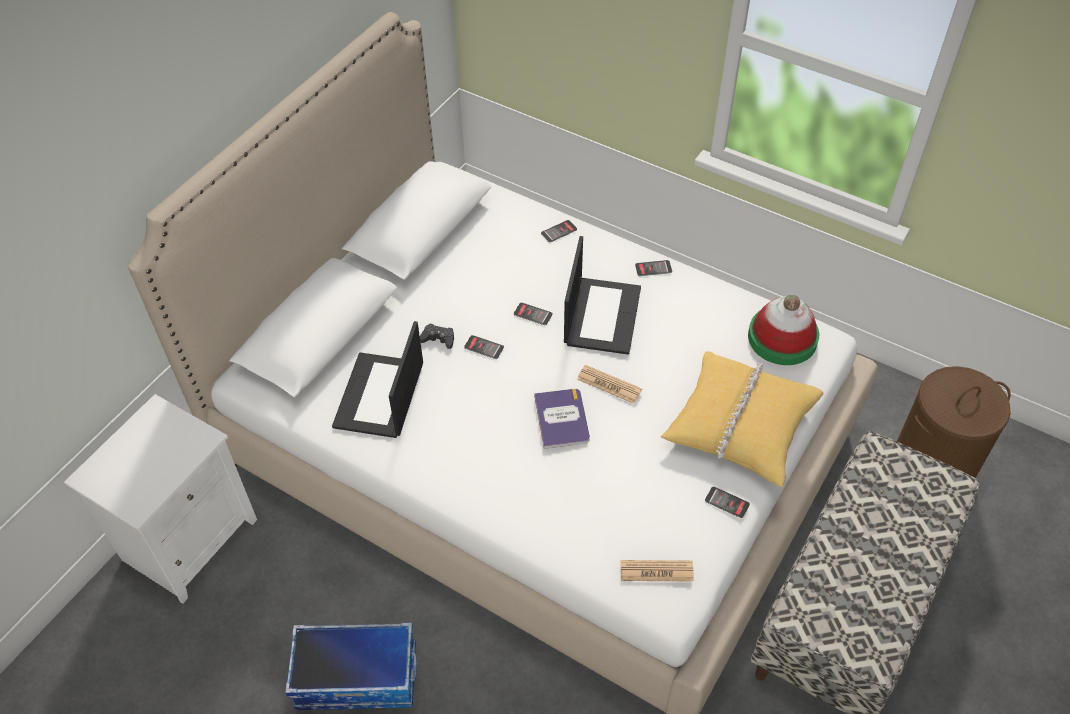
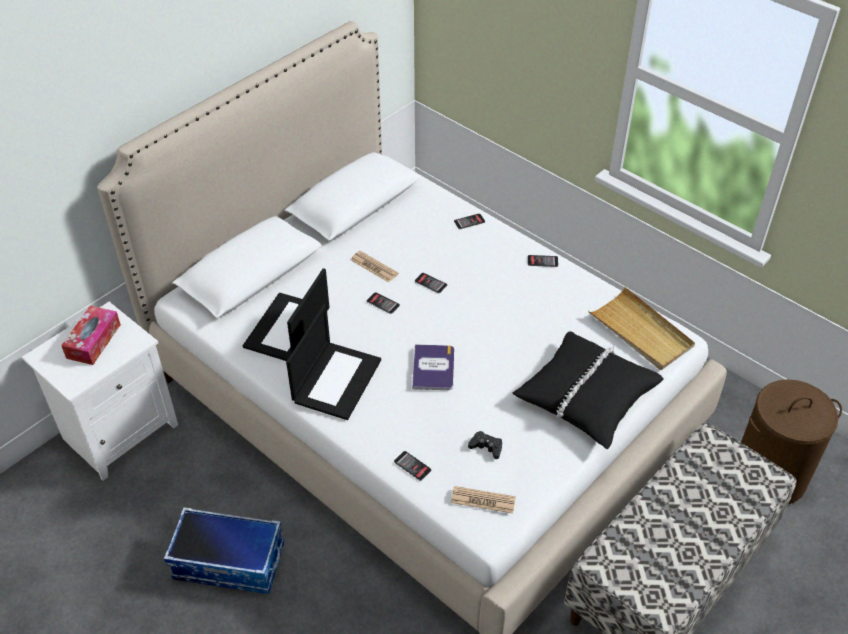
camera: 10 degrees right, 5 degrees down
(149, 448) = (93, 341): none -> tissue box
(438, 339) = (347, 291): black game controller -> black game controller (486, 447)
(601, 315) = (488, 292): laptop -> laptop (336, 380)
(609, 385) = (480, 347): newspaper -> newspaper (374, 267)
(727, 502) = (558, 455): phone -> phone (412, 466)
(740, 424) = (586, 395): yellow pillow -> black pillow
(782, 338) = (641, 332): hat -> beige tray

